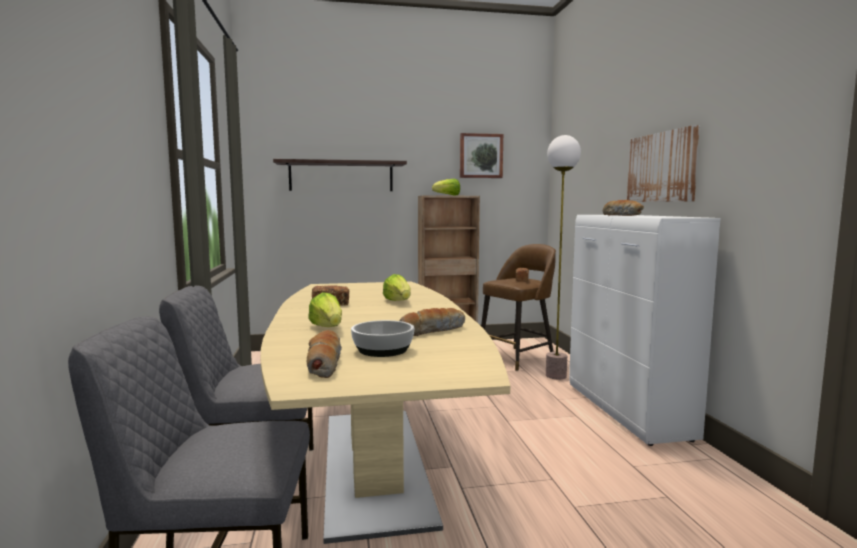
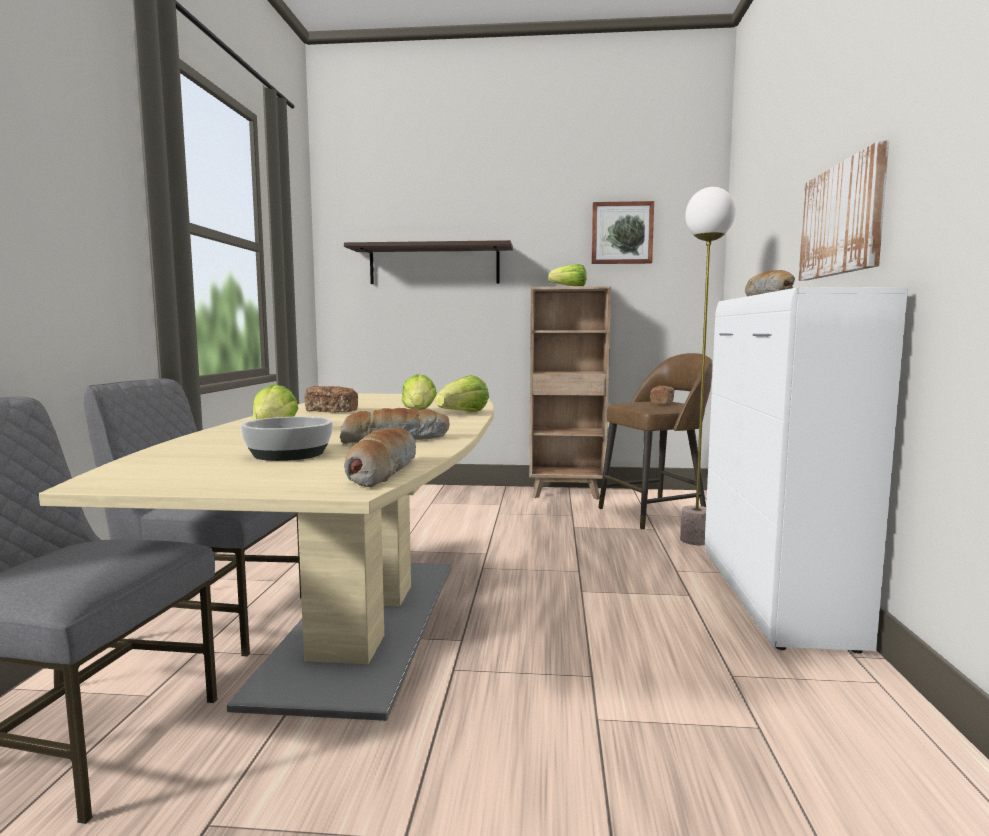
camera: 15 degrees right, 0 degrees up
(324, 363) = (187, 462): bread -> bread (382, 471)
(433, 302) = (463, 413): none -> lettuce

